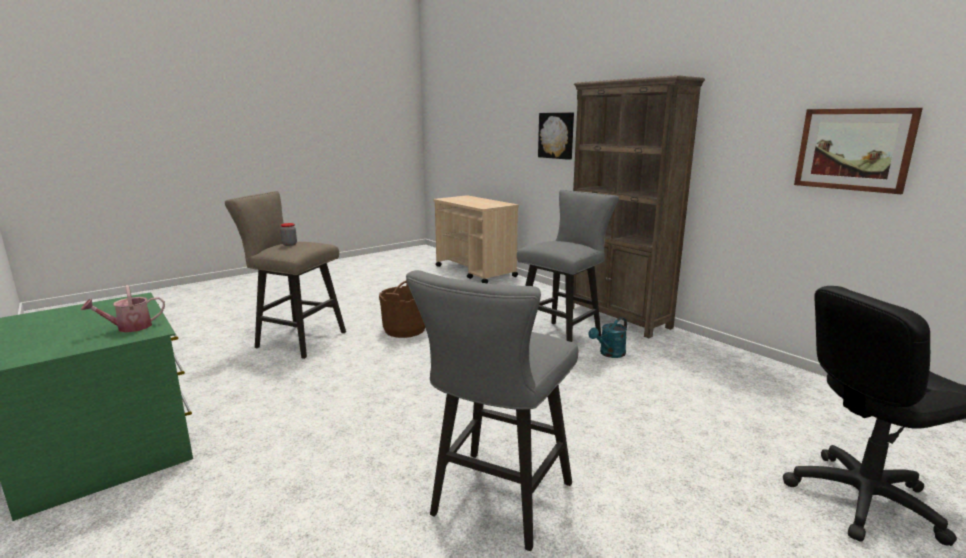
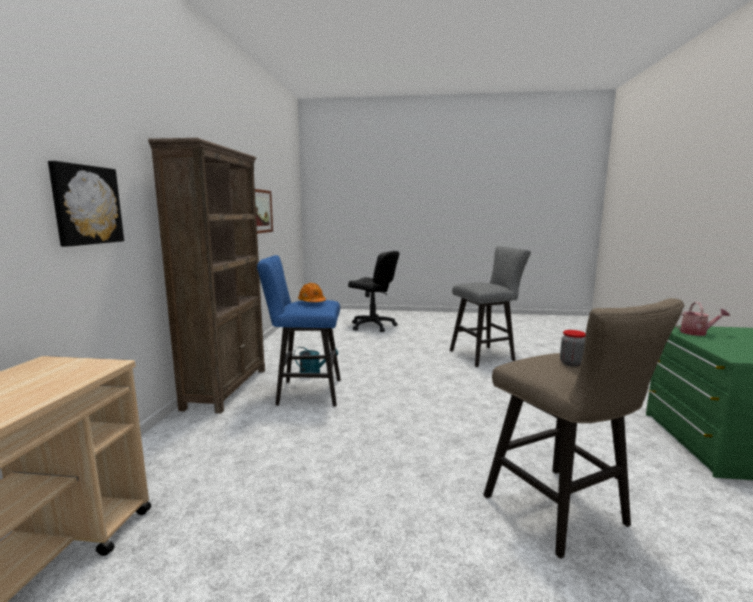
camera: 135 degrees left, 5 degrees down
(404, 330) = (410, 463): brown bucket -> none
(559, 243) = (312, 302): none -> orange hard hat
(563, 337) = (304, 392): grey stool -> blue stool

